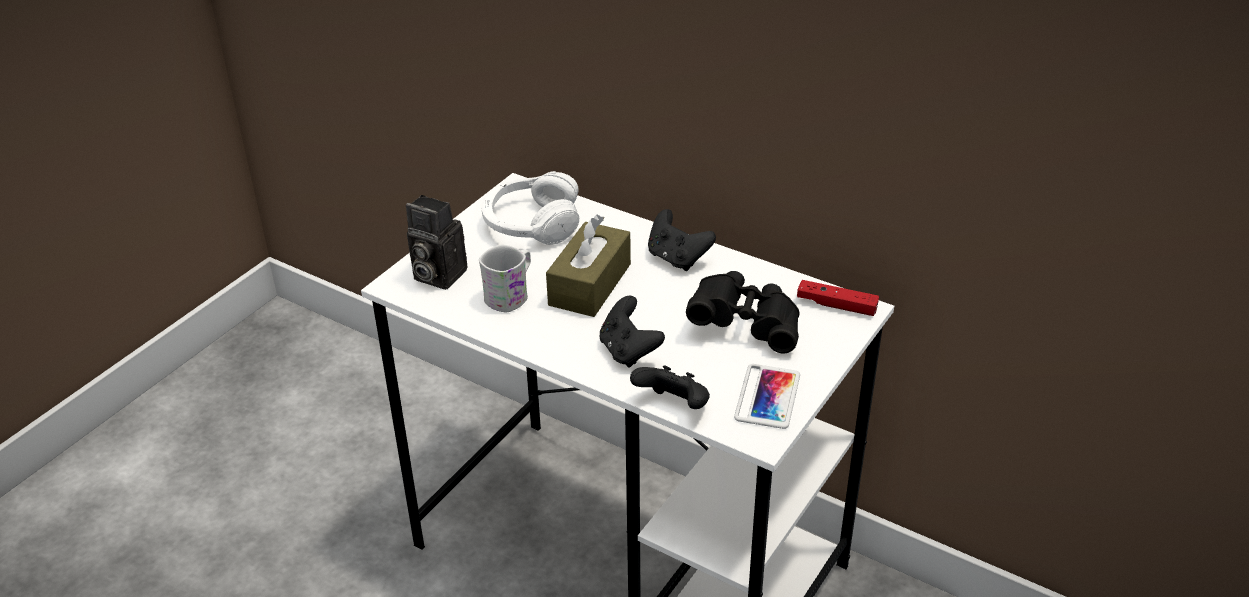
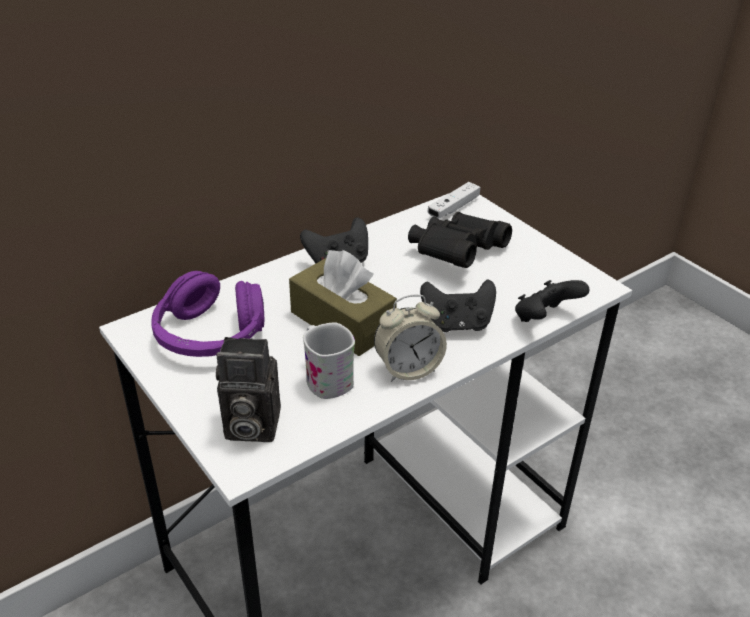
camera: 70 degrees left, 0 degrees up
(436, 275) = (248, 426): camera -> camera turned 45 degrees clockwise
(531, 224) = (209, 335): white headphones -> purple headphones
(547, 336) = (408, 369): none -> alarm clock
(767, 397) = (551, 269): phone -> none
(836, 305) = (453, 208): red game controller -> white game controller

